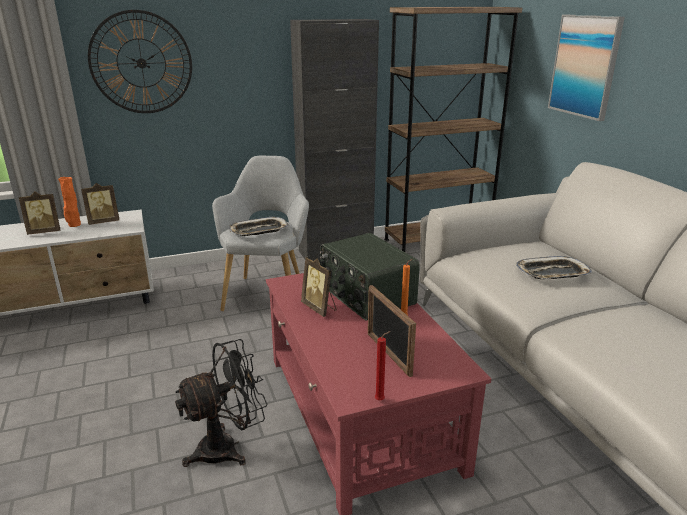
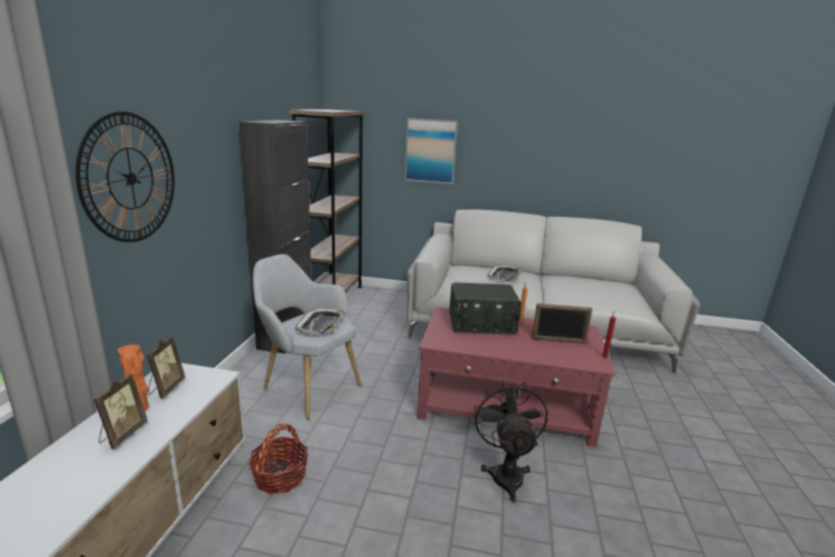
camera: 60 degrees left, 5 degrees down
(144, 329) = (280, 476): none -> basket
(319, 308) = (485, 342): picture frame -> none

